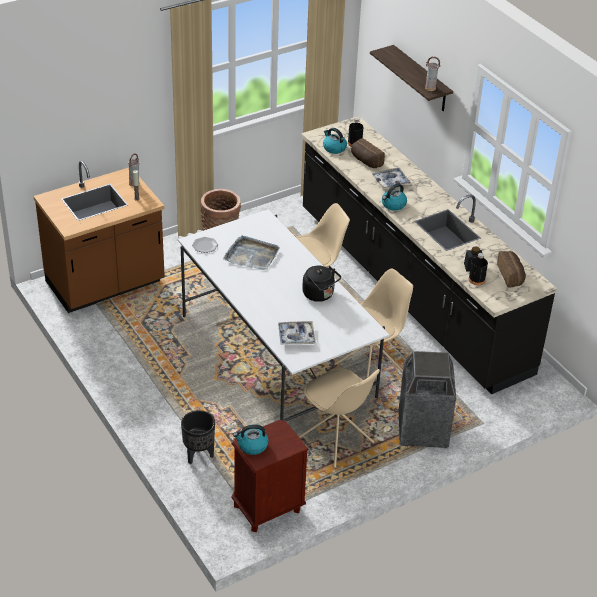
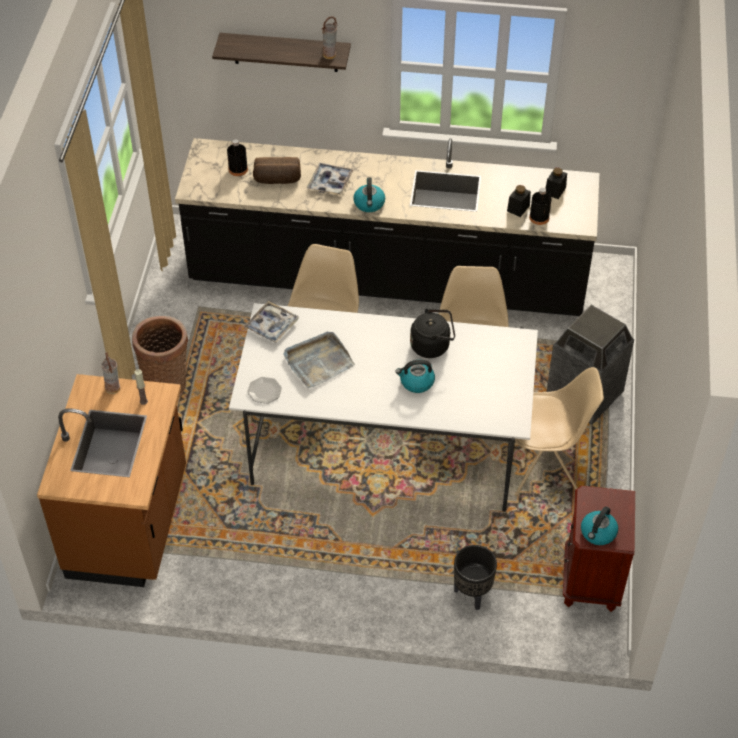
camera: 50 degrees left, 10 degrees up
(296, 336) = (479, 402): tray -> tray (272, 326)
(334, 148) = (229, 190): kettle -> kettle (416, 382)
(511, 275) = (555, 191): bread -> black jar

